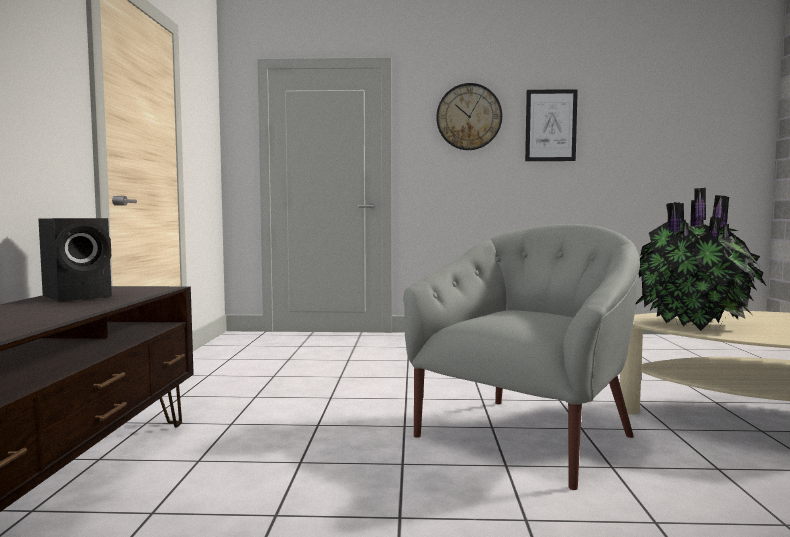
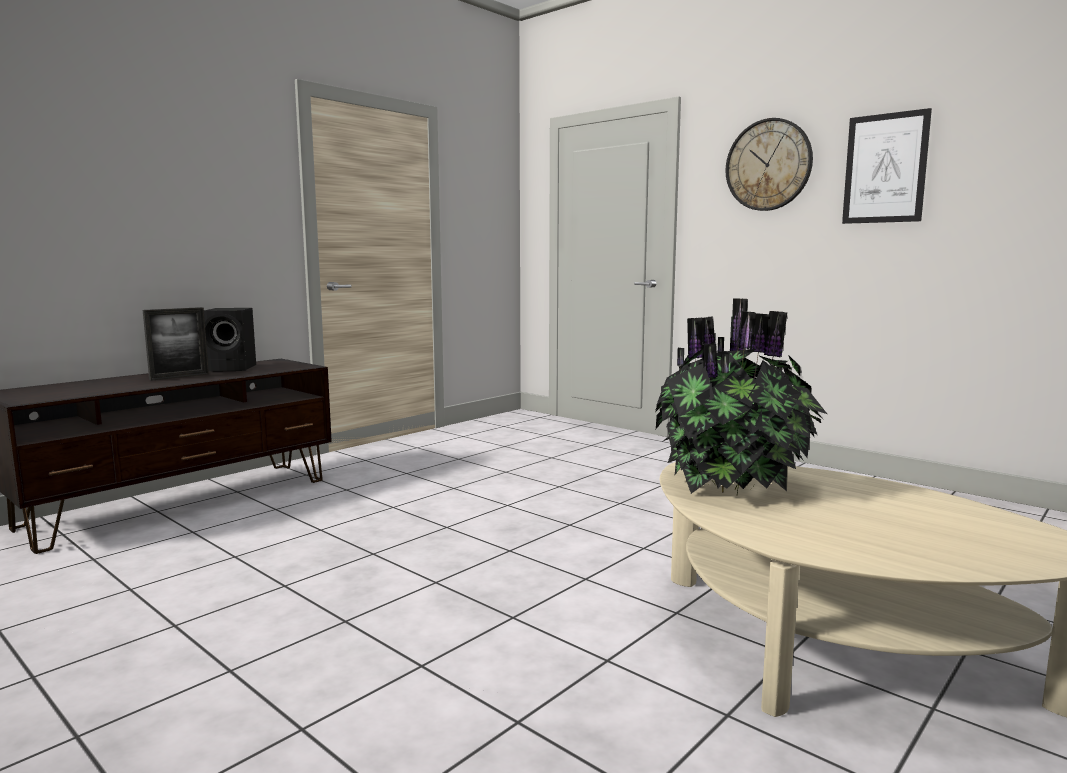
camera: 40 degrees right, 5 degrees up
(48, 309) = (179, 377): none -> picture frame
(527, 436) = (515, 567): grey armchair -> none

